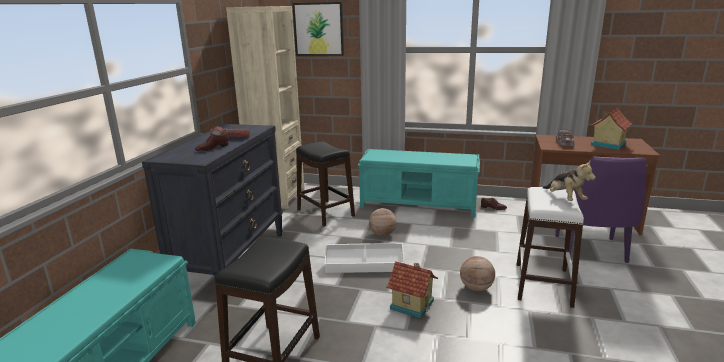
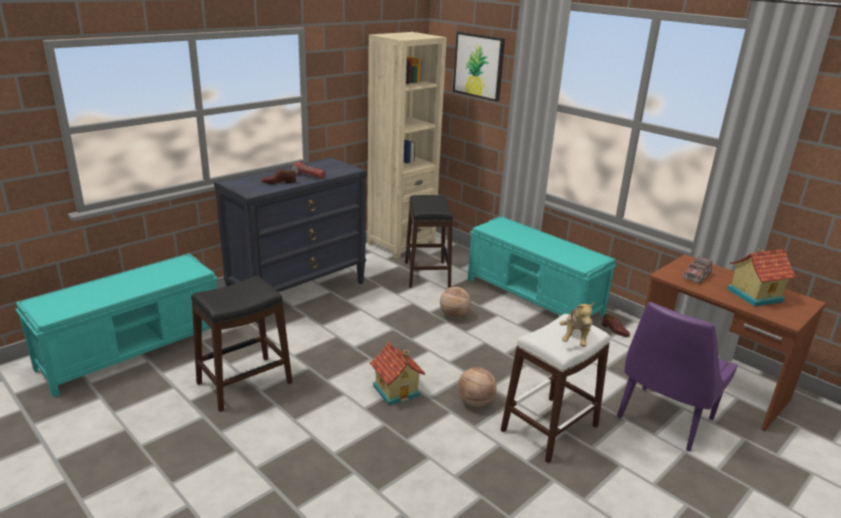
camera: 30 degrees right, 5 degrees up
(364, 266) = (399, 339): white storage box -> none

